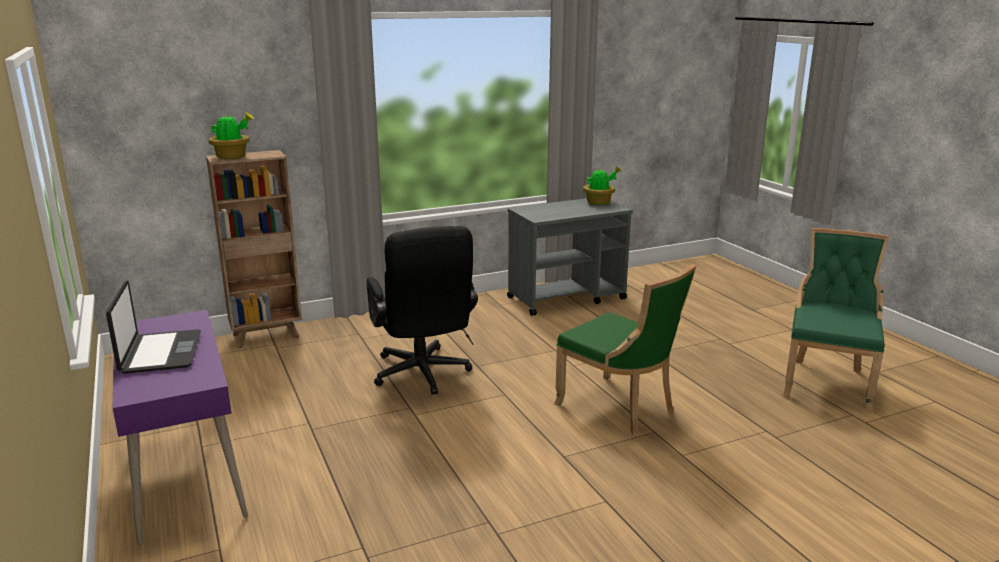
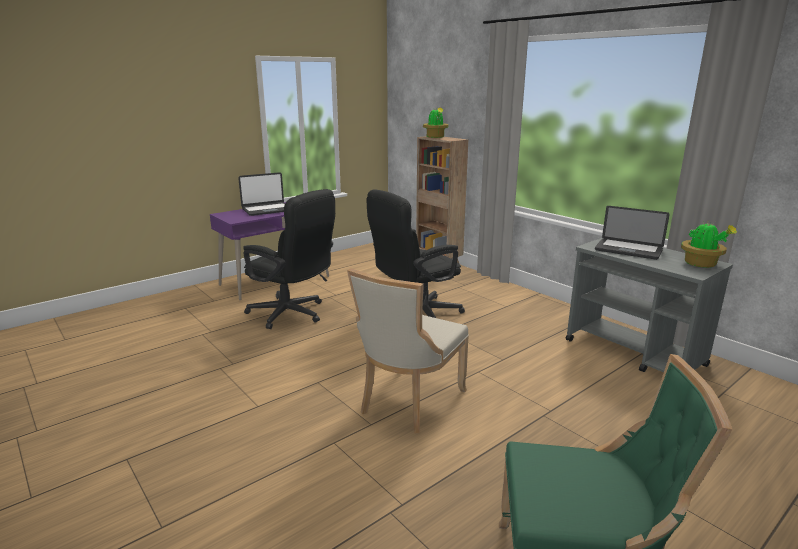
camera: 75 degrees right, 0 degrees up
(354, 464) = (292, 314): none -> black office chair
(554, 211) = (628, 250): none -> laptop
(620, 407) = (408, 402): green chair -> beige chair

